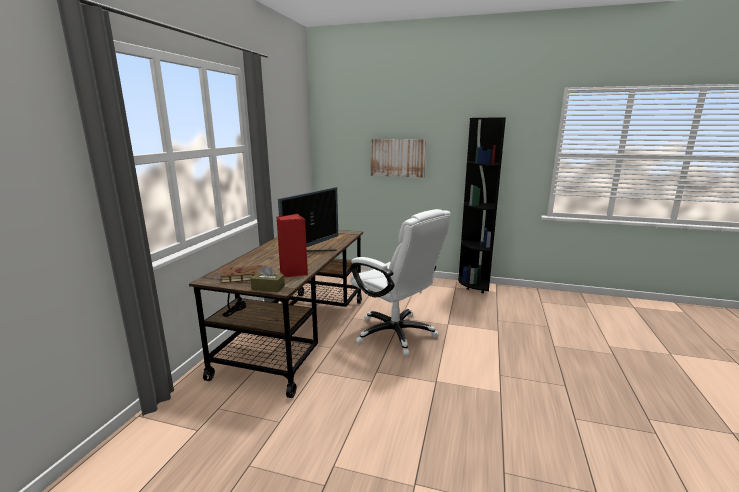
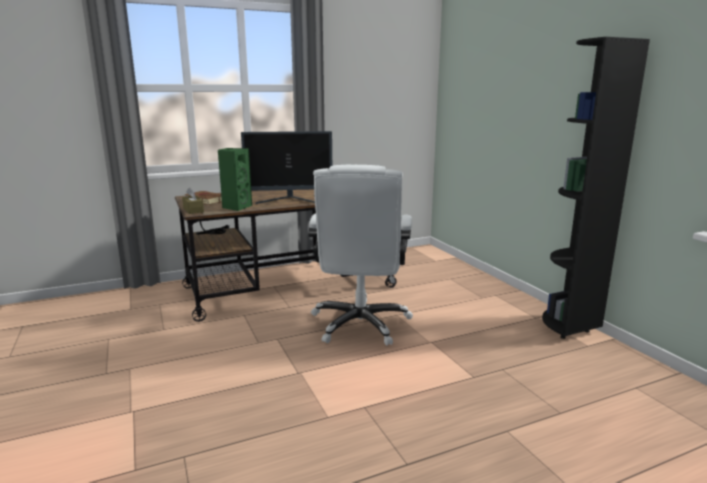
camera: 50 degrees right, 0 degrees up
(293, 273) = (236, 207): red speaker -> green speaker
(397, 157) = (510, 110): picture -> none

